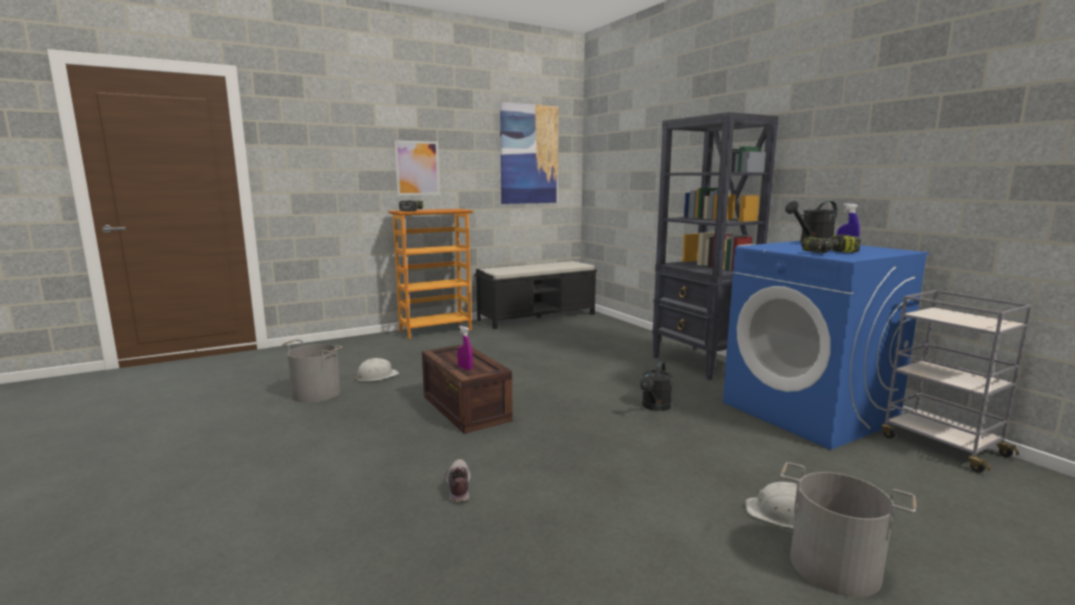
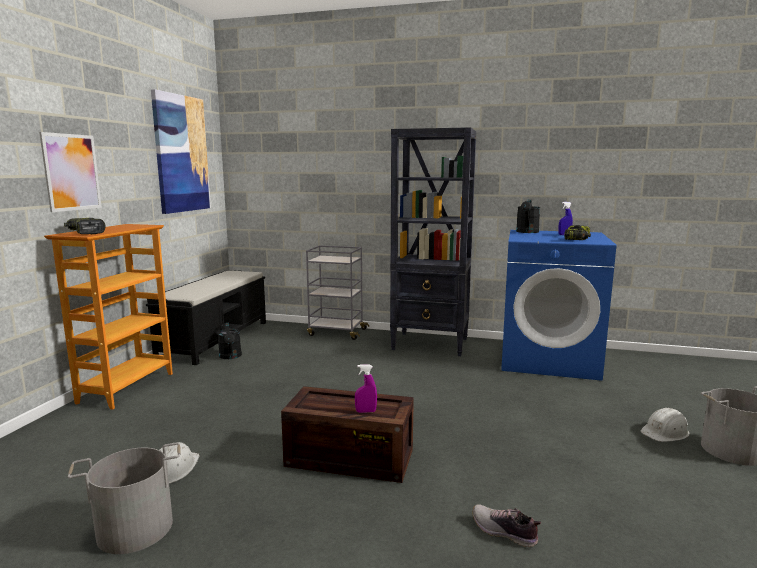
camera: 45 degrees left, 0 degrees up
(655, 407) = (475, 391): black watering can -> black watering can (230, 356)
(941, 445) = (627, 357): grey cart -> grey cart (336, 332)

